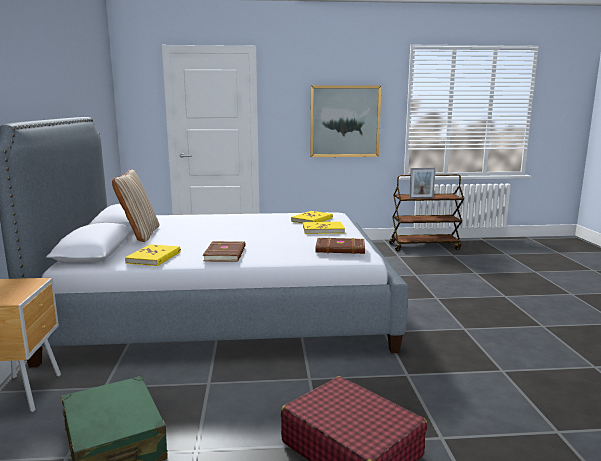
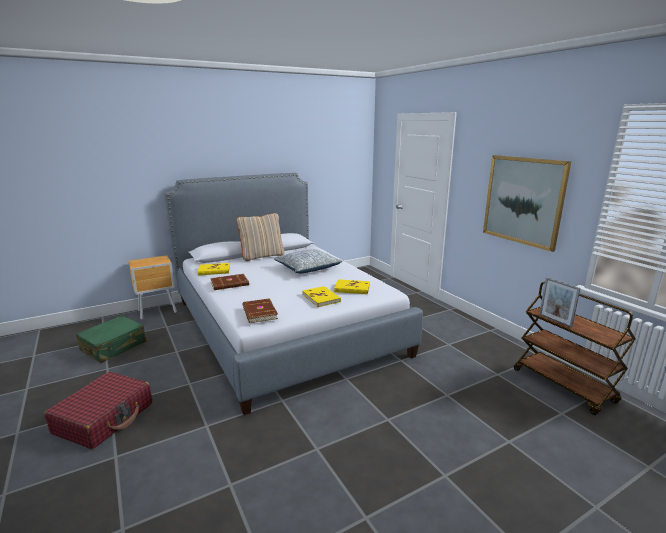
camera: 65 degrees right, 5 degrees up
(226, 224) = (307, 268): none -> pillow

